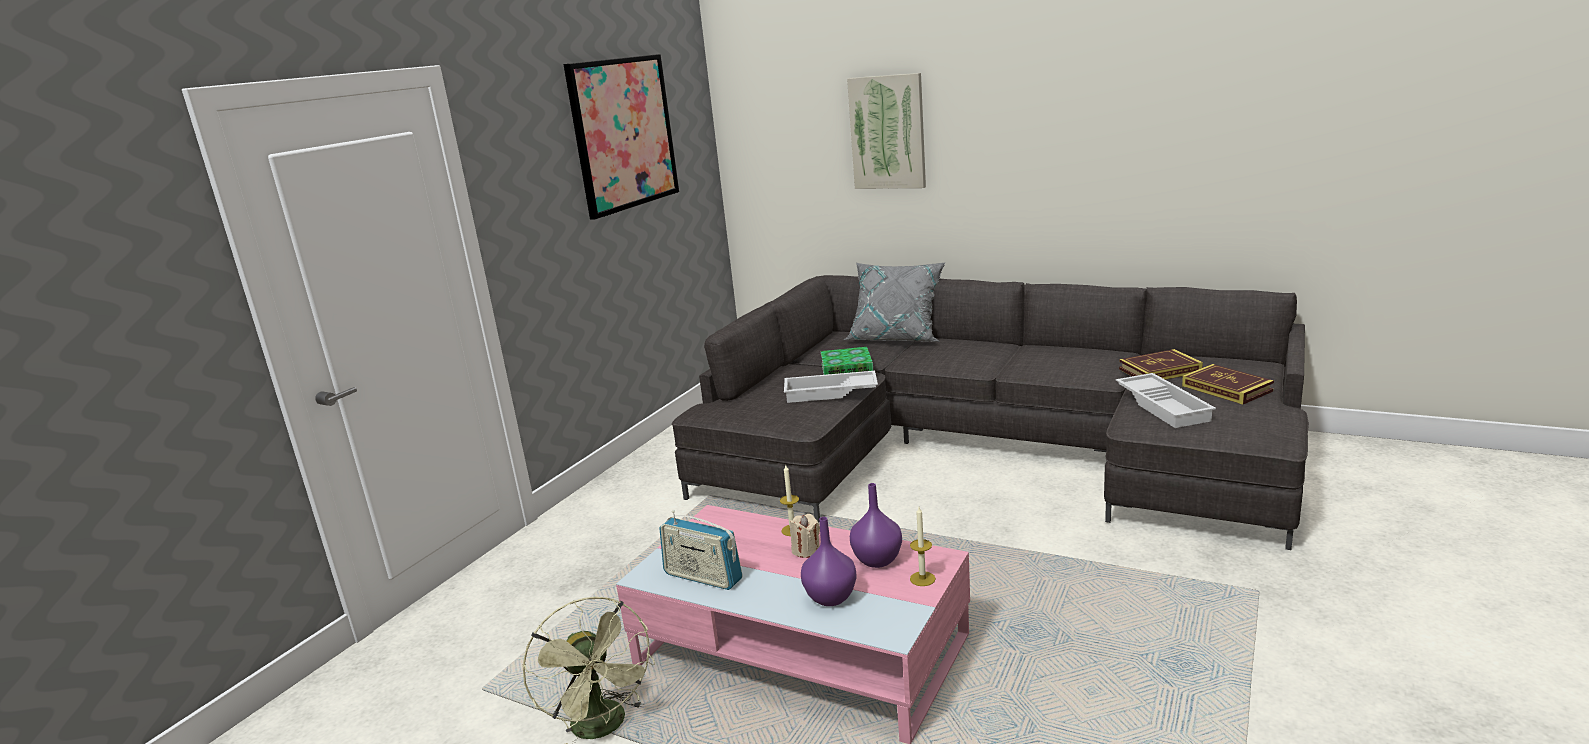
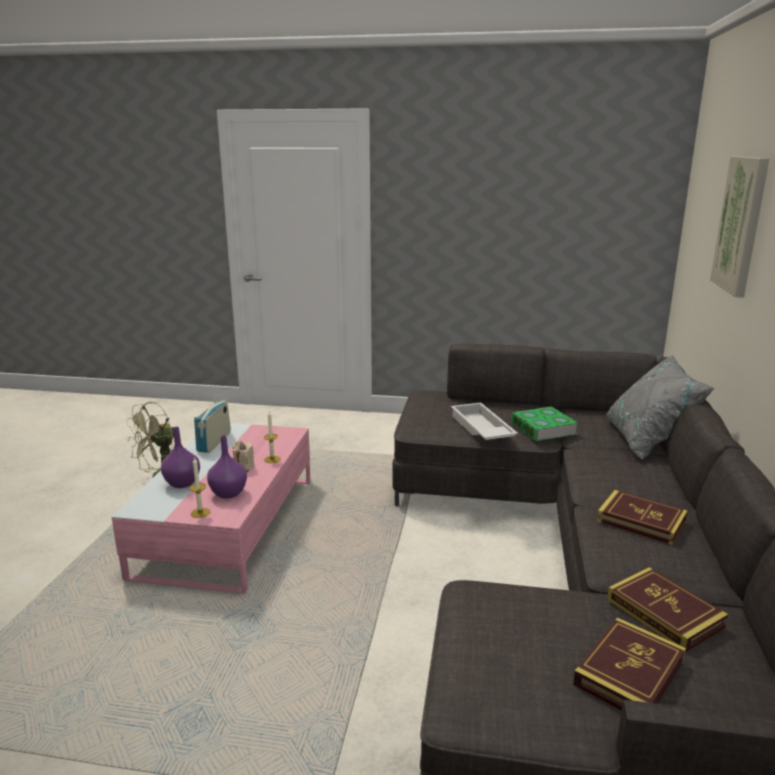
camera: 70 degrees right, 0 degrees up
(623, 133) = (541, 178): picture -> none
(1037, 359) = (641, 521): none -> book
(1164, 406) = (534, 613): white tray -> none

